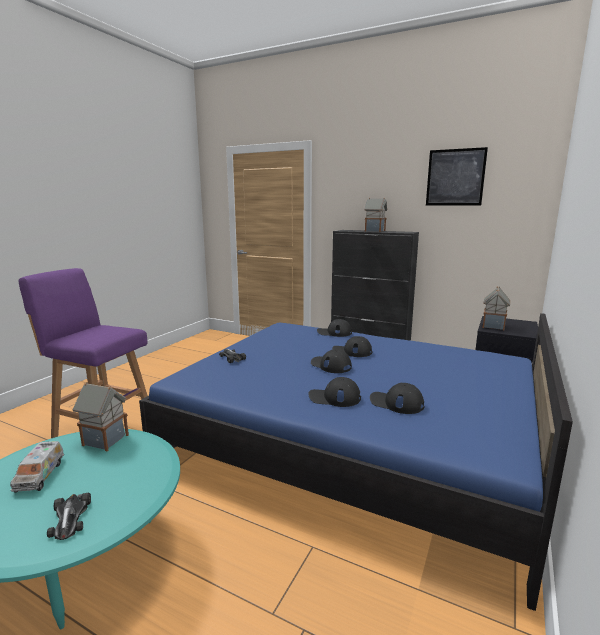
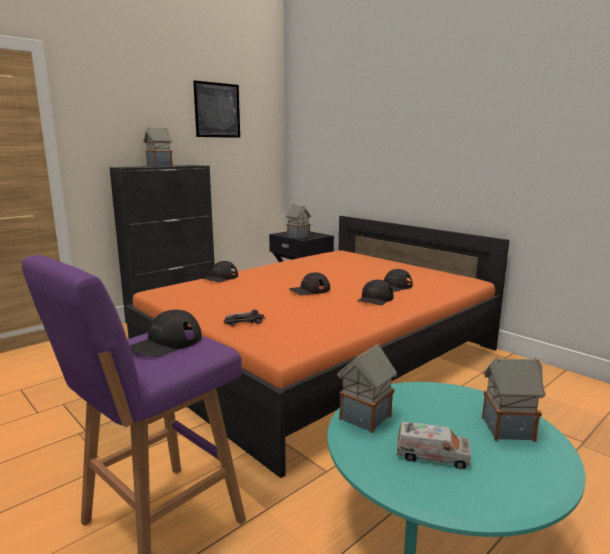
camera: 70 degrees left, 0 degrees up
(70, 518) = (506, 429): toy car -> toy house
(352, 351) = (281, 280): black cap -> black cap (166, 343)
(353, 442) = (320, 356): blue bed -> orange bed

